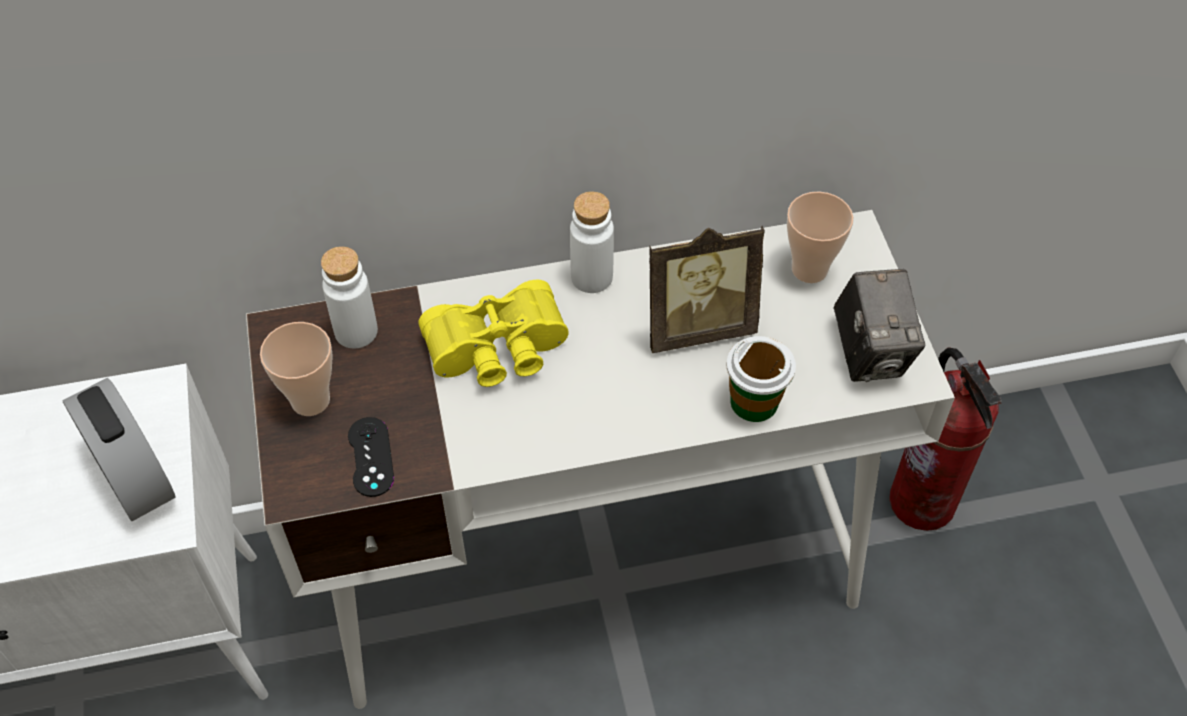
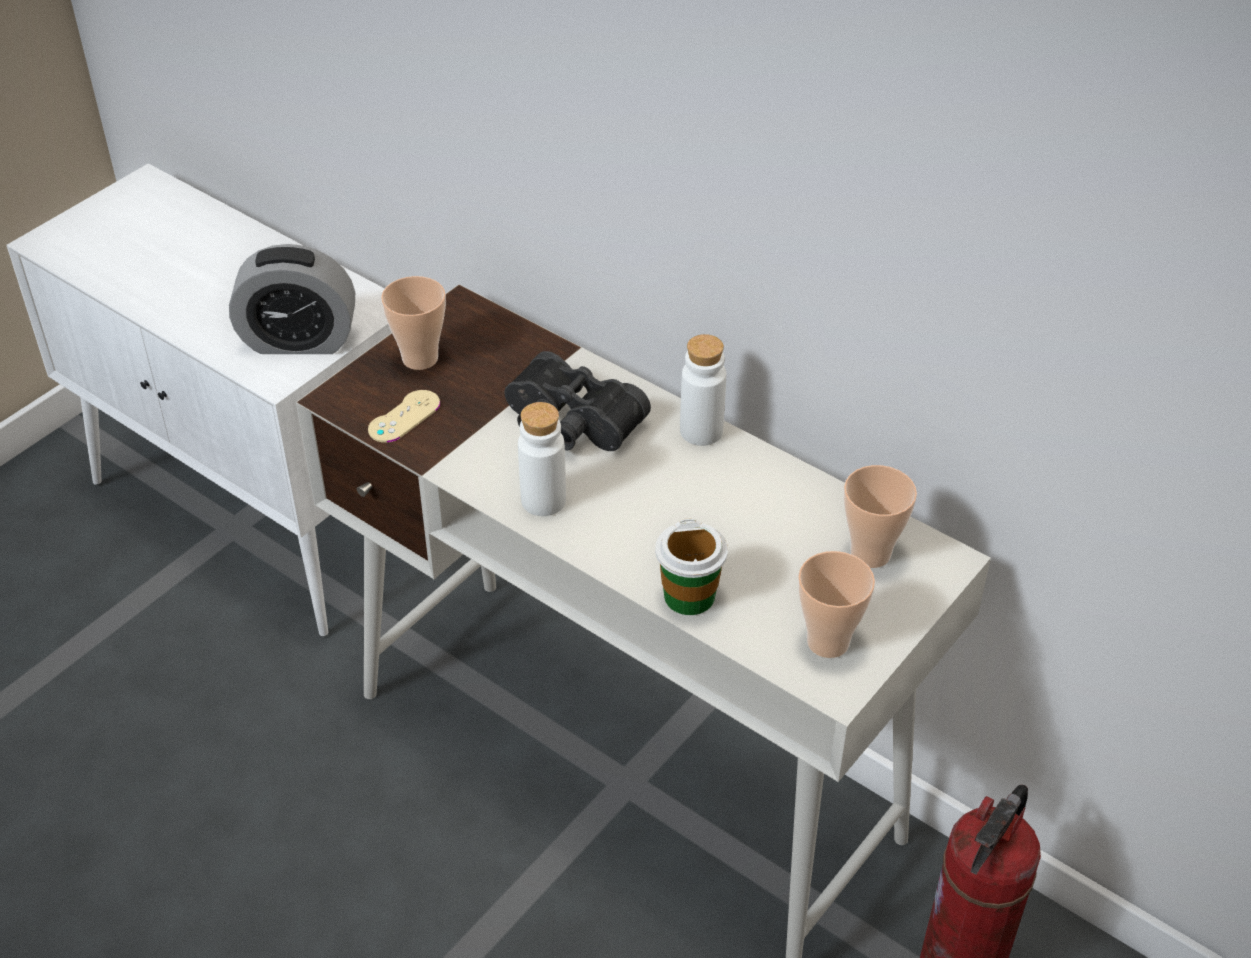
camera: 50 degrees right, 10 degrees down
(134, 476) = (299, 340): alarm clock -> alarm clock turned 105 degrees counterclockwise
(356, 331) = (504, 343): white bottle -> white bottle (543, 500)
(371, 457) = (404, 417): black game controller -> beige game controller
(498, 352) = (569, 424): yellow binoculars -> black binoculars
(697, 326) = (725, 518): picture frame -> none
(870, 352) = (828, 642): camera -> cup

